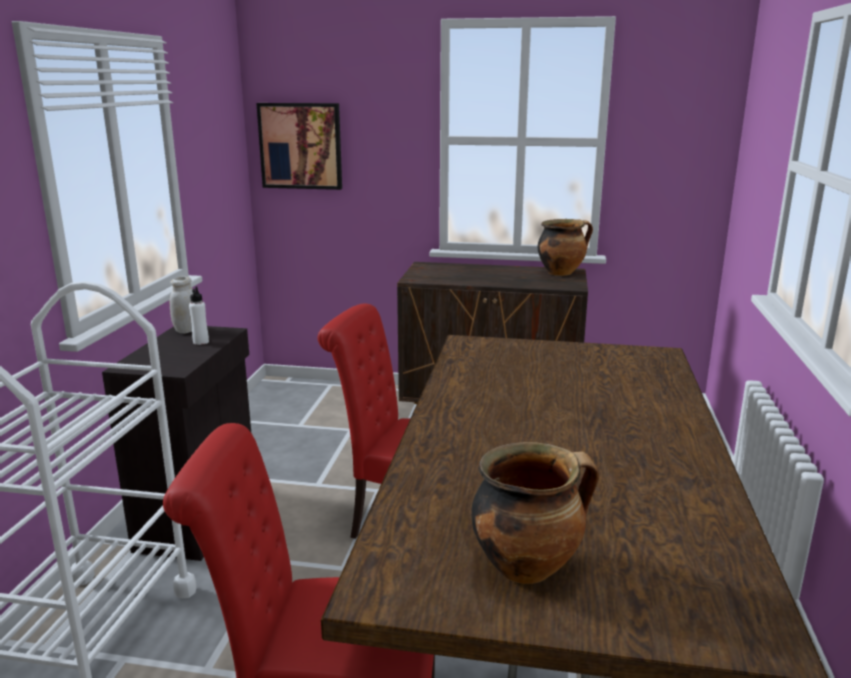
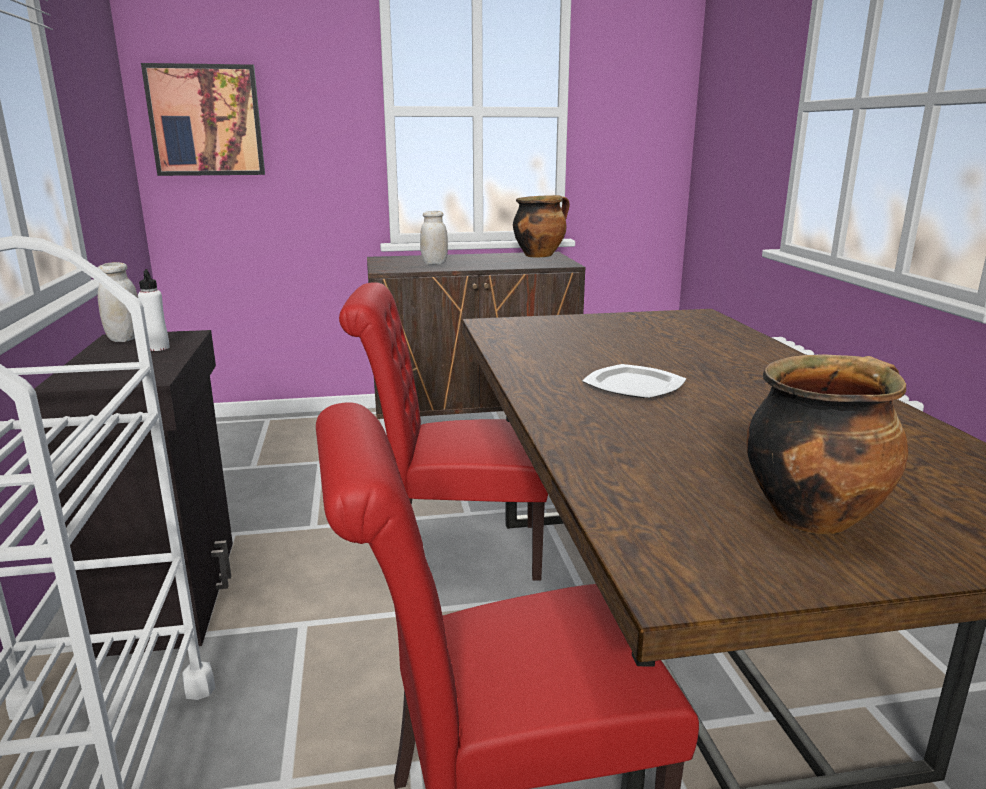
camera: 20 degrees left, 0 degrees up
(460, 275) = (434, 263): none -> white jar
(519, 424) = (635, 385): none -> plate

